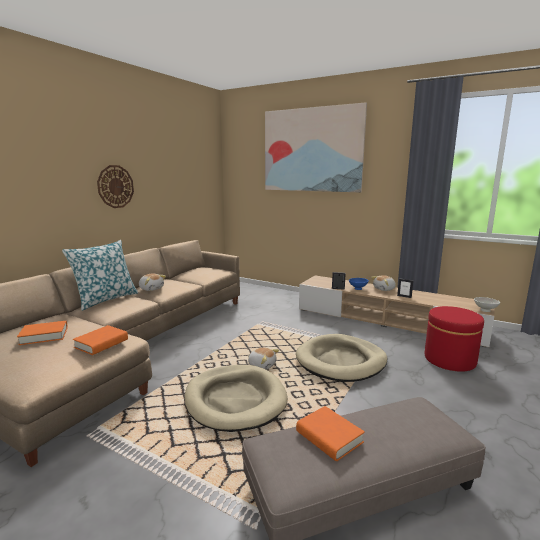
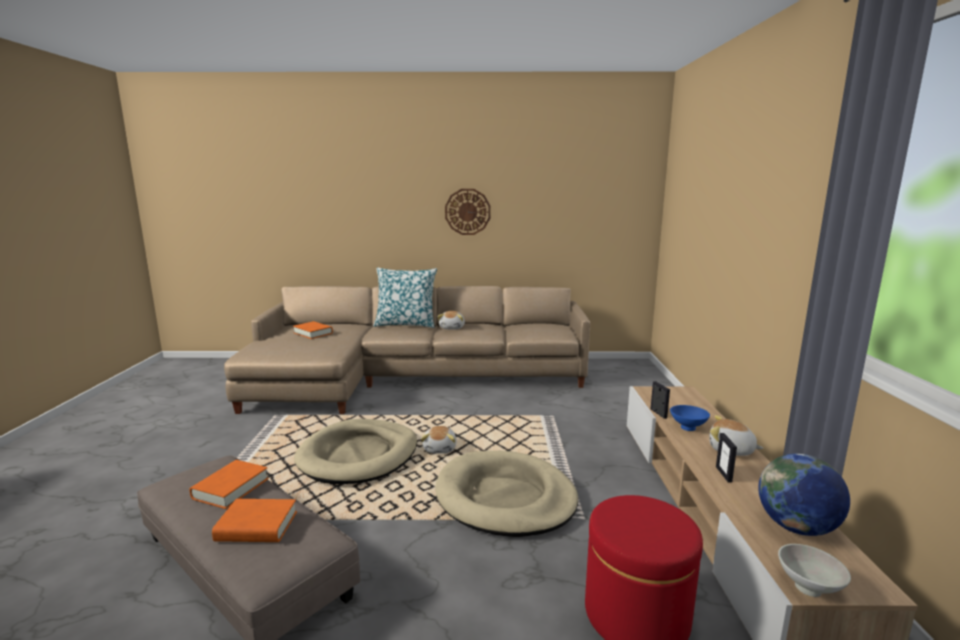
camera: 60 degrees right, 0 degrees up
(101, 344) = (311, 350): orange book -> orange book (257, 527)
(312, 150) = (735, 162): picture -> none
(448, 299) = (796, 527): none -> globe

